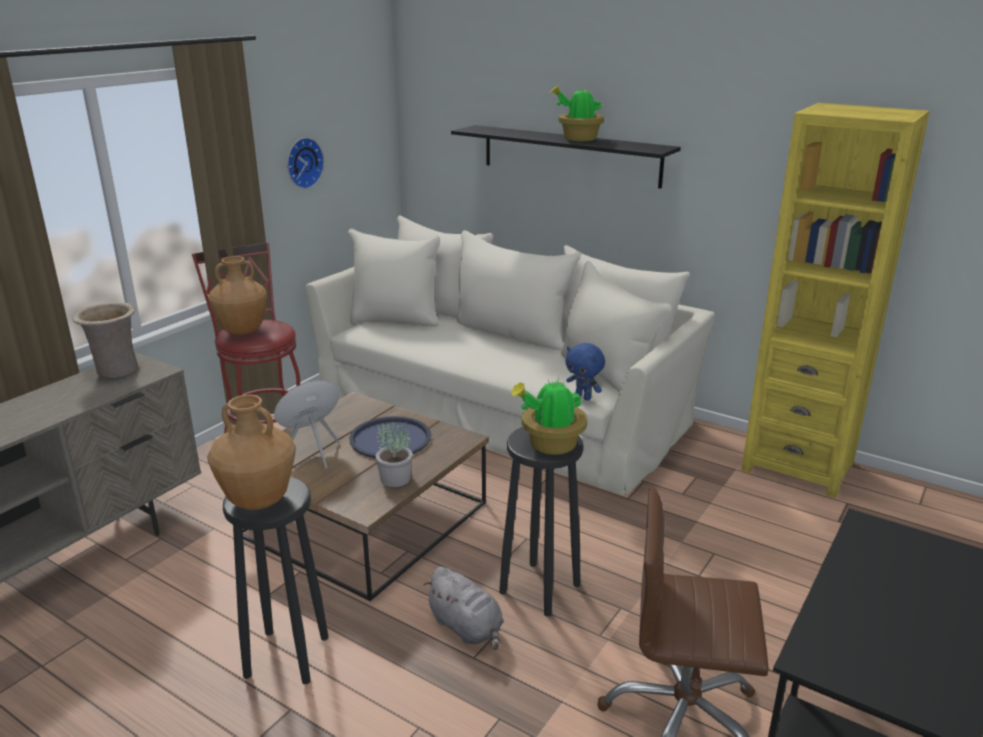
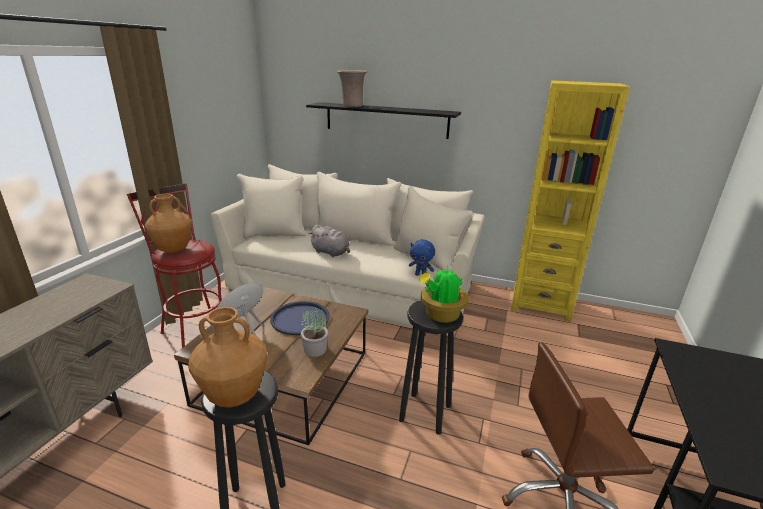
camera: 15 degrees left, 0 degrees up
(115, 371) = (72, 291): beige vase -> beige vase (352, 106)
(302, 162) = (203, 127): wall clock -> none
(467, 628) = (387, 455): grey plush toy -> grey plush toy (331, 253)
(578, 139) = (394, 108): potted plant -> none

